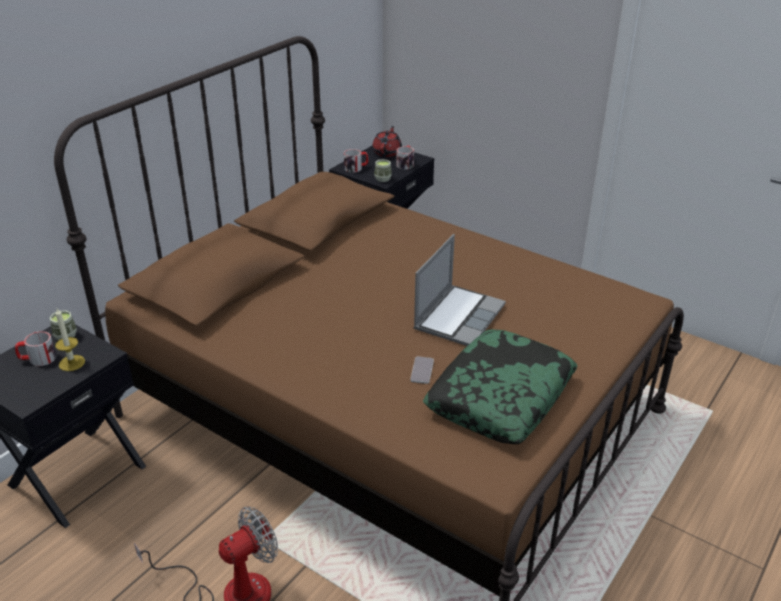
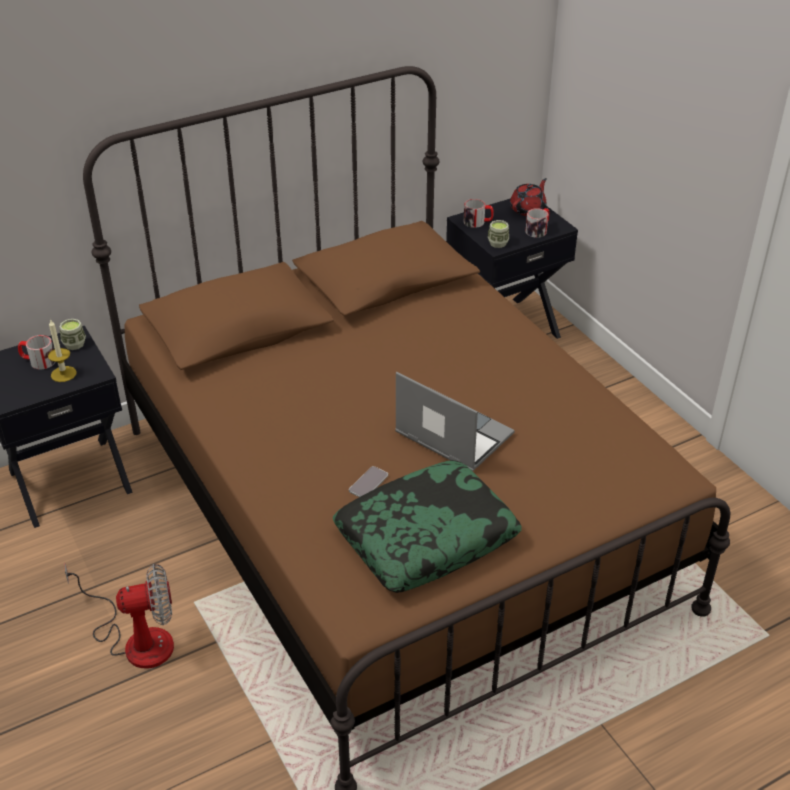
camera: 25 degrees right, 5 degrees up
(459, 316) = (451, 434): laptop -> laptop turned 105 degrees counterclockwise

